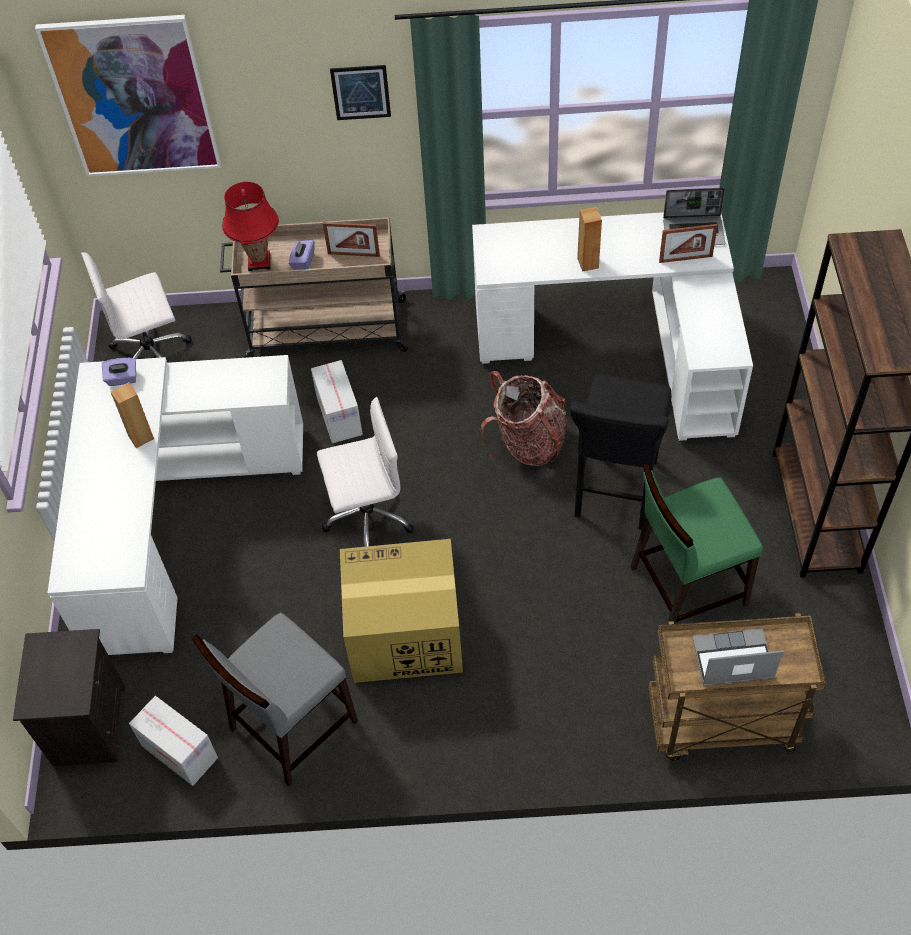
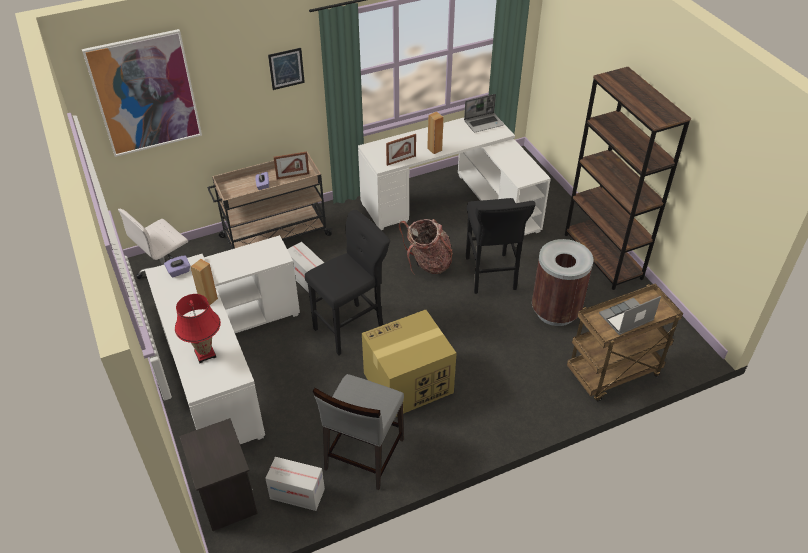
camera: 25 degrees left, 10 degrees down
(259, 262) = (235, 192): red table lamp -> red table lamp (205, 354)
(366, 518) = (351, 327): white office chair -> black stool
(685, 259) = (487, 136): picture frame -> picture frame (401, 160)
(686, 586) = (555, 311): green chair -> brown trash can

